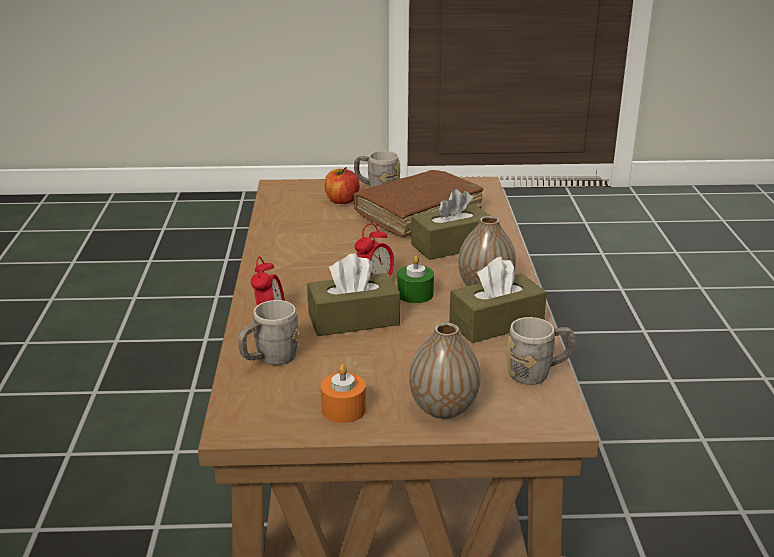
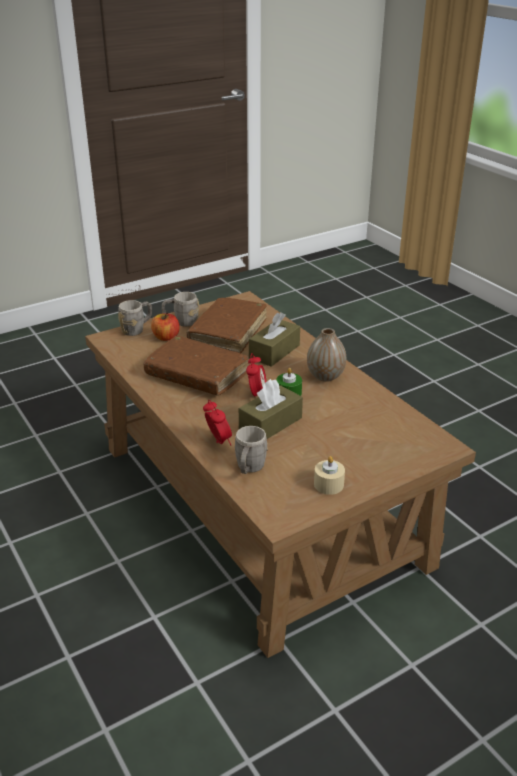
camera: 30 degrees left, 5 degrees up
(330, 246) = (197, 375): none -> brown book
(343, 409) = (328, 484): orange candle -> beige candle
(443, 408) = (382, 463): vase -> none
(496, 323) = (355, 398): brown tissue box -> none
(537, 373) = (408, 422): grey mug -> grey mug (137, 329)

